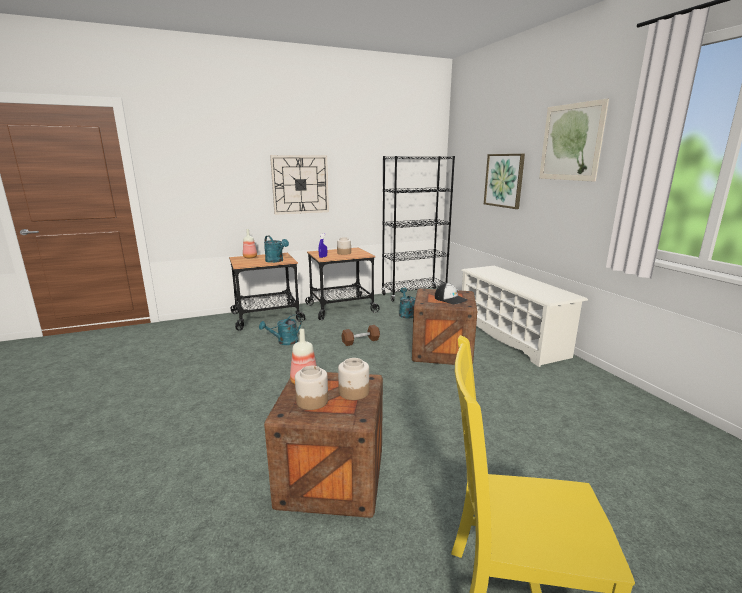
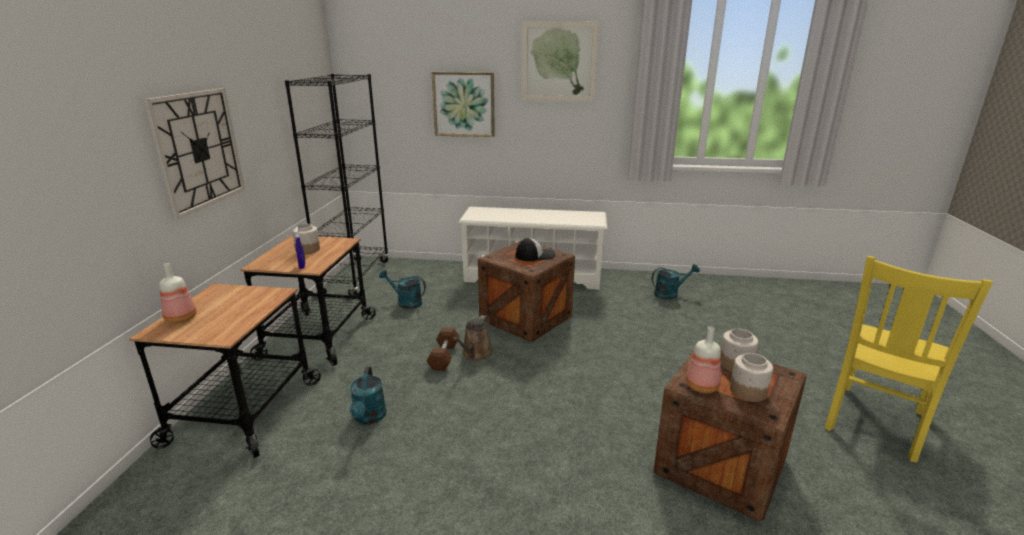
camera: 60 degrees left, 5 degrees up
(276, 261) = (257, 302): turquoise watering can -> turquoise watering can (670, 294)
(375, 349) = (475, 354): none -> brown watering can

